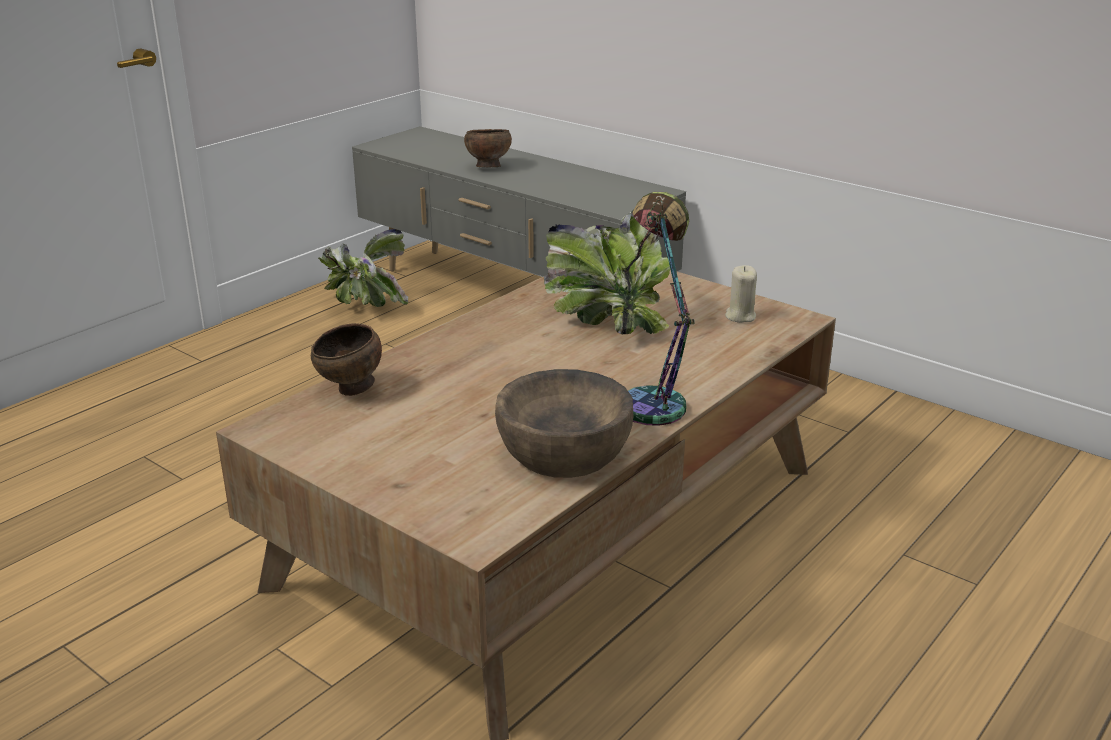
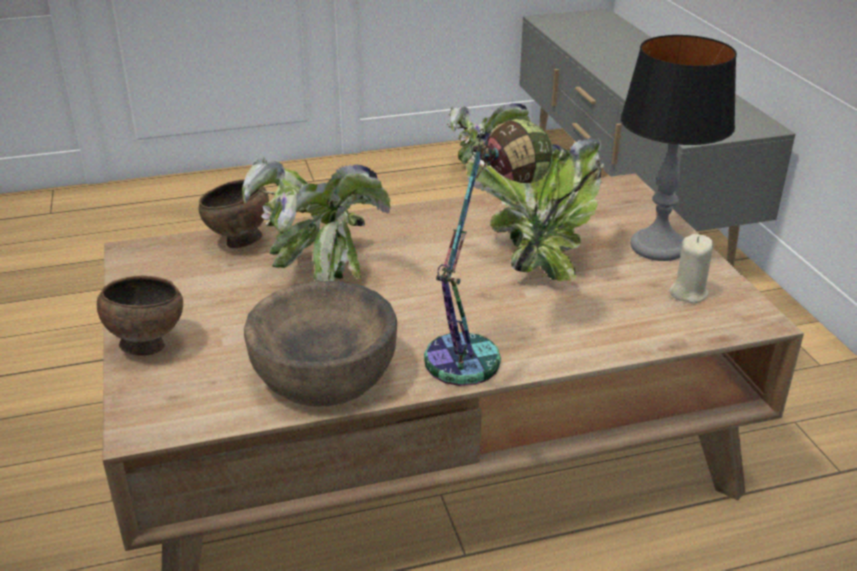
camera: 35 degrees right, 5 degrees up
(455, 387) = (321, 270): none -> potted plant
(487, 167) = (617, 62): brown bowl -> brown bowl (146, 345)
(683, 293) = (658, 247): none -> table lamp

